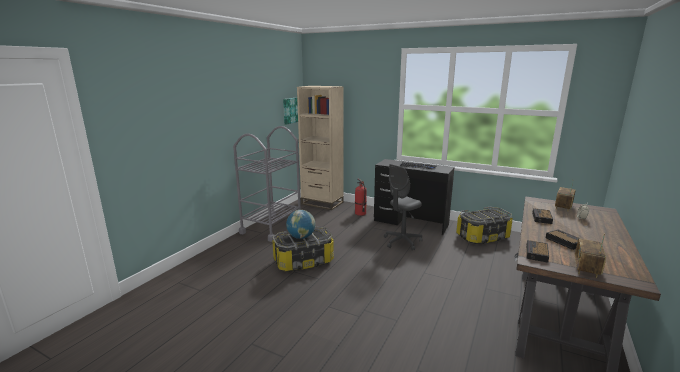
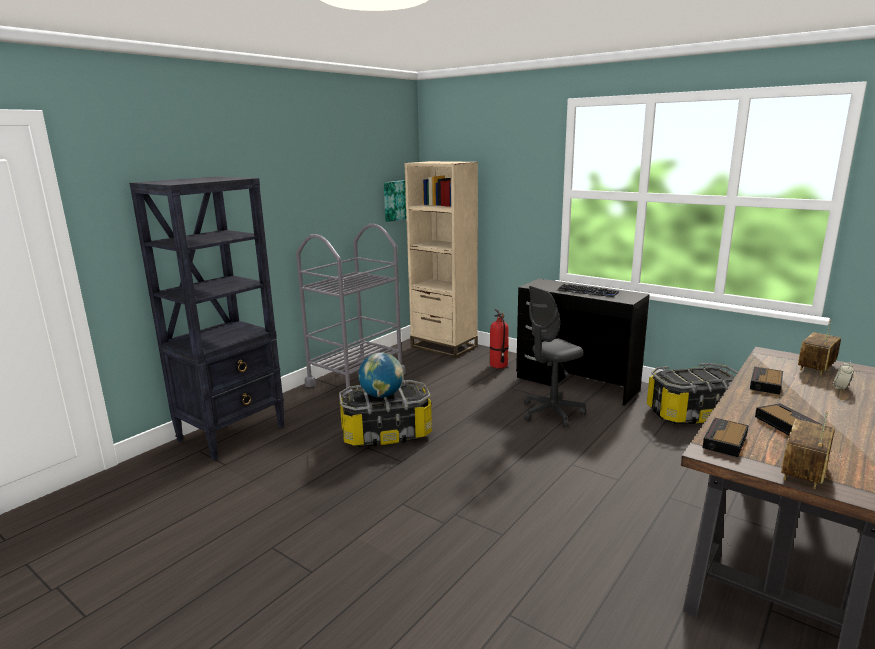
camera: 10 degrees right, 0 degrees up
(199, 268) = (233, 433): none -> black bookcase

